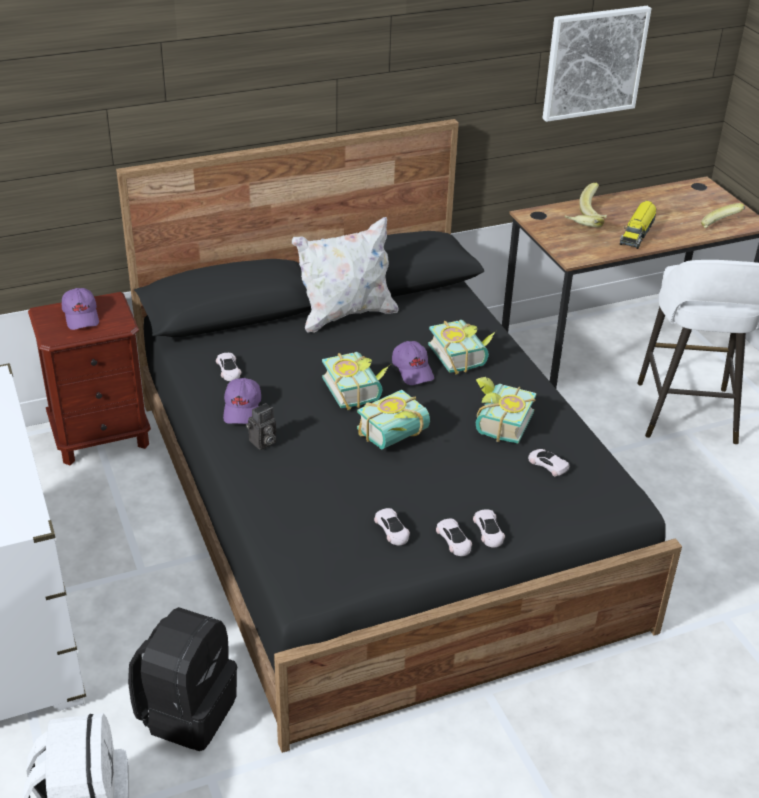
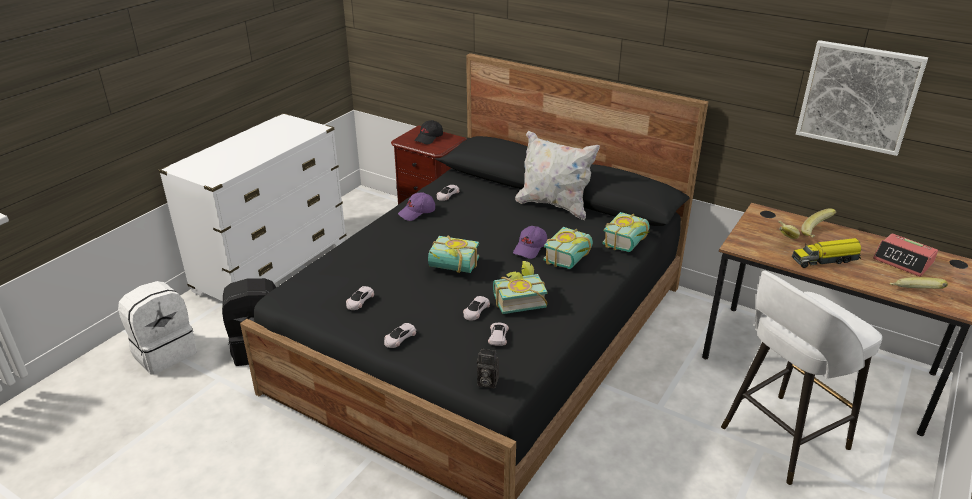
camera: 55 degrees right, 5 degrees down
(81, 316) = (429, 138): purple cap -> black cap
(262, 443) = (393, 230): camera -> camera (486, 382)
(357, 390) = (481, 238): book -> book (629, 243)
(454, 540) = (376, 328): white toy car -> white toy car (476, 310)
(673, 204) = (903, 261): none -> alarm clock

